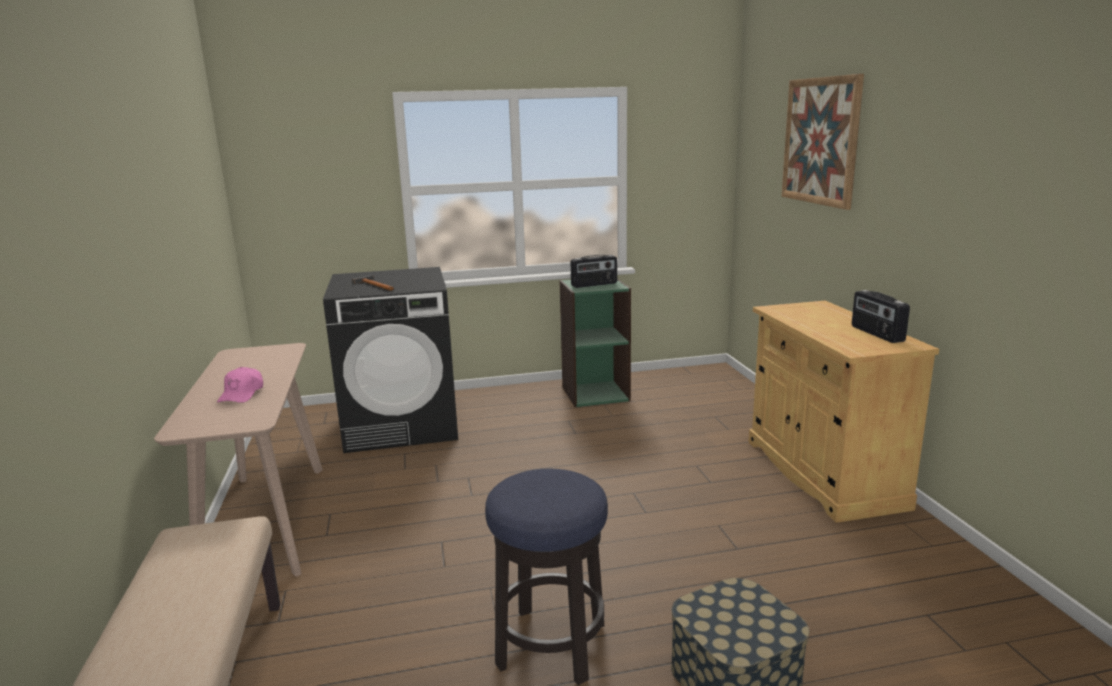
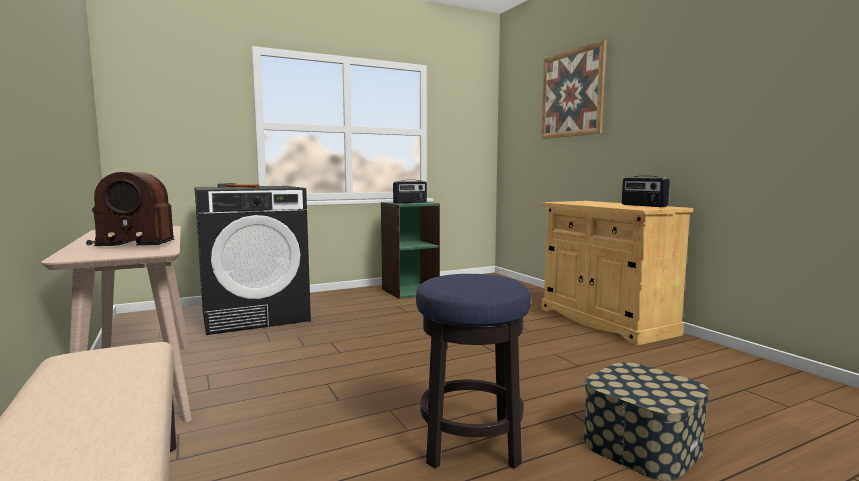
camera: 15 degrees left, 10 degrees down
(242, 394) = (131, 243): pink cap -> radio

